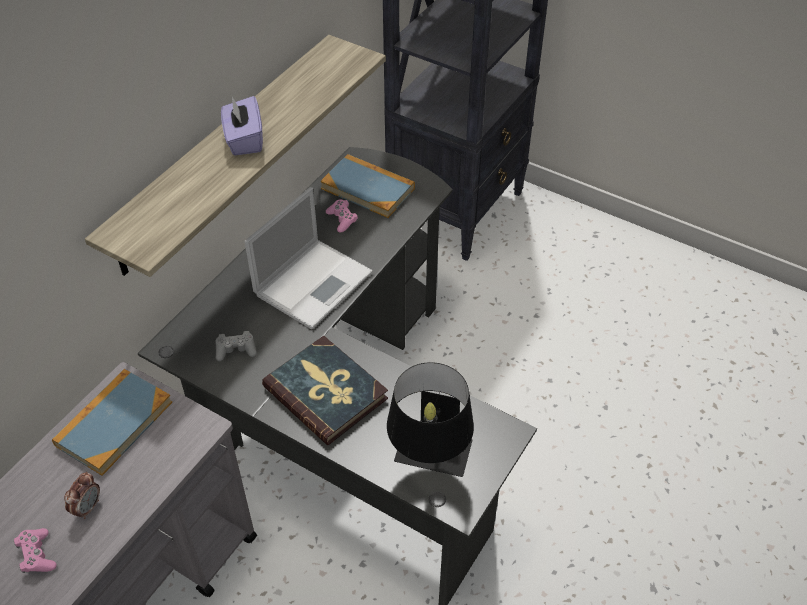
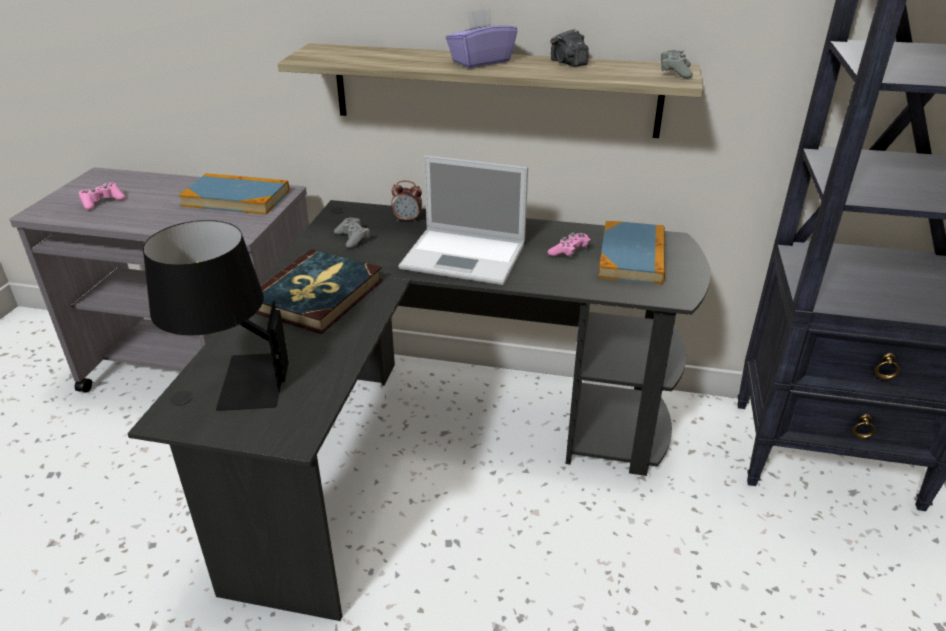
camera: 70 degrees right, 15 degrees down
(87, 507) = (148, 208): alarm clock -> alarm clock (407, 220)
(283, 95) = (568, 63): none -> camera
(343, 53) = (675, 72): none -> grey game controller

